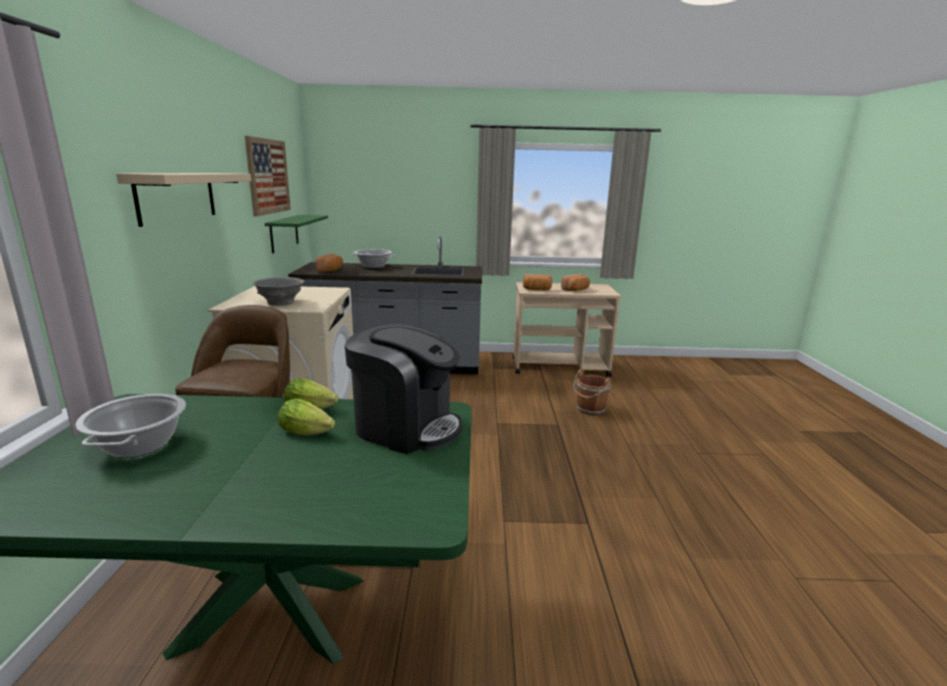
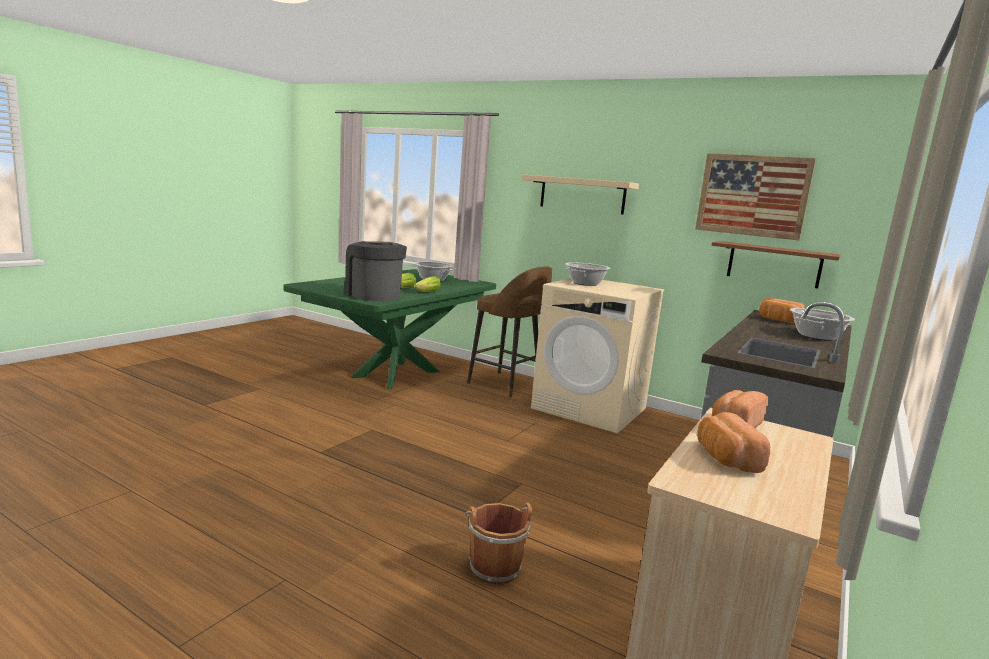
camera: 120 degrees right, 5 degrees down
(280, 303) = (585, 283): grey bowl -> cooking pot
(284, 233) = (774, 264): green shelf -> brown shelf
(406, 427) = (373, 295): coffee machine -> coffee machine turned 90 degrees clockwise

